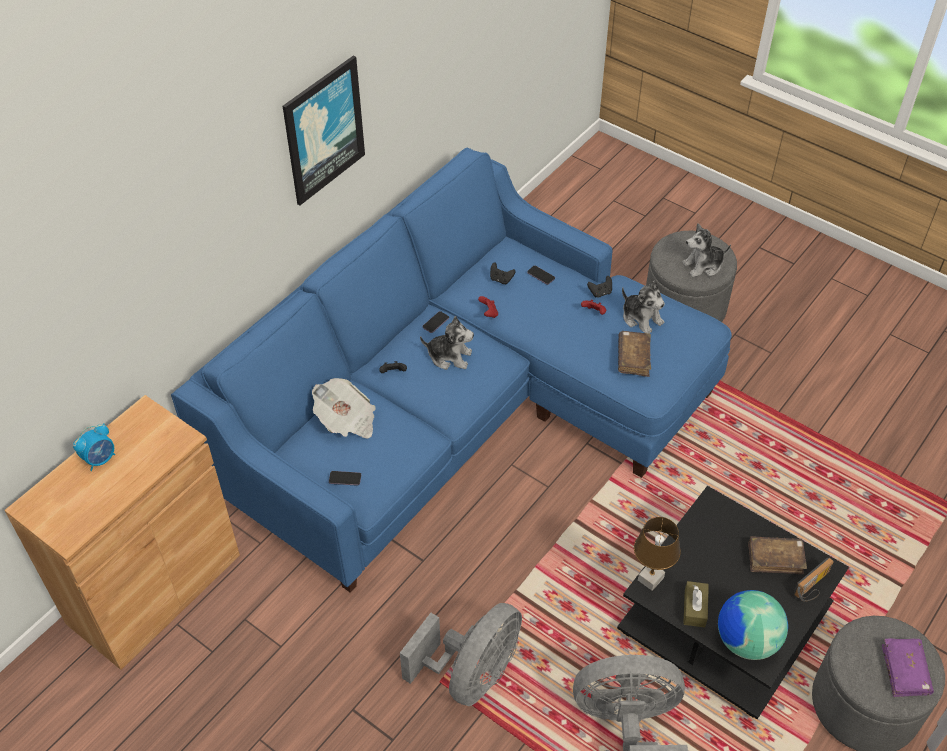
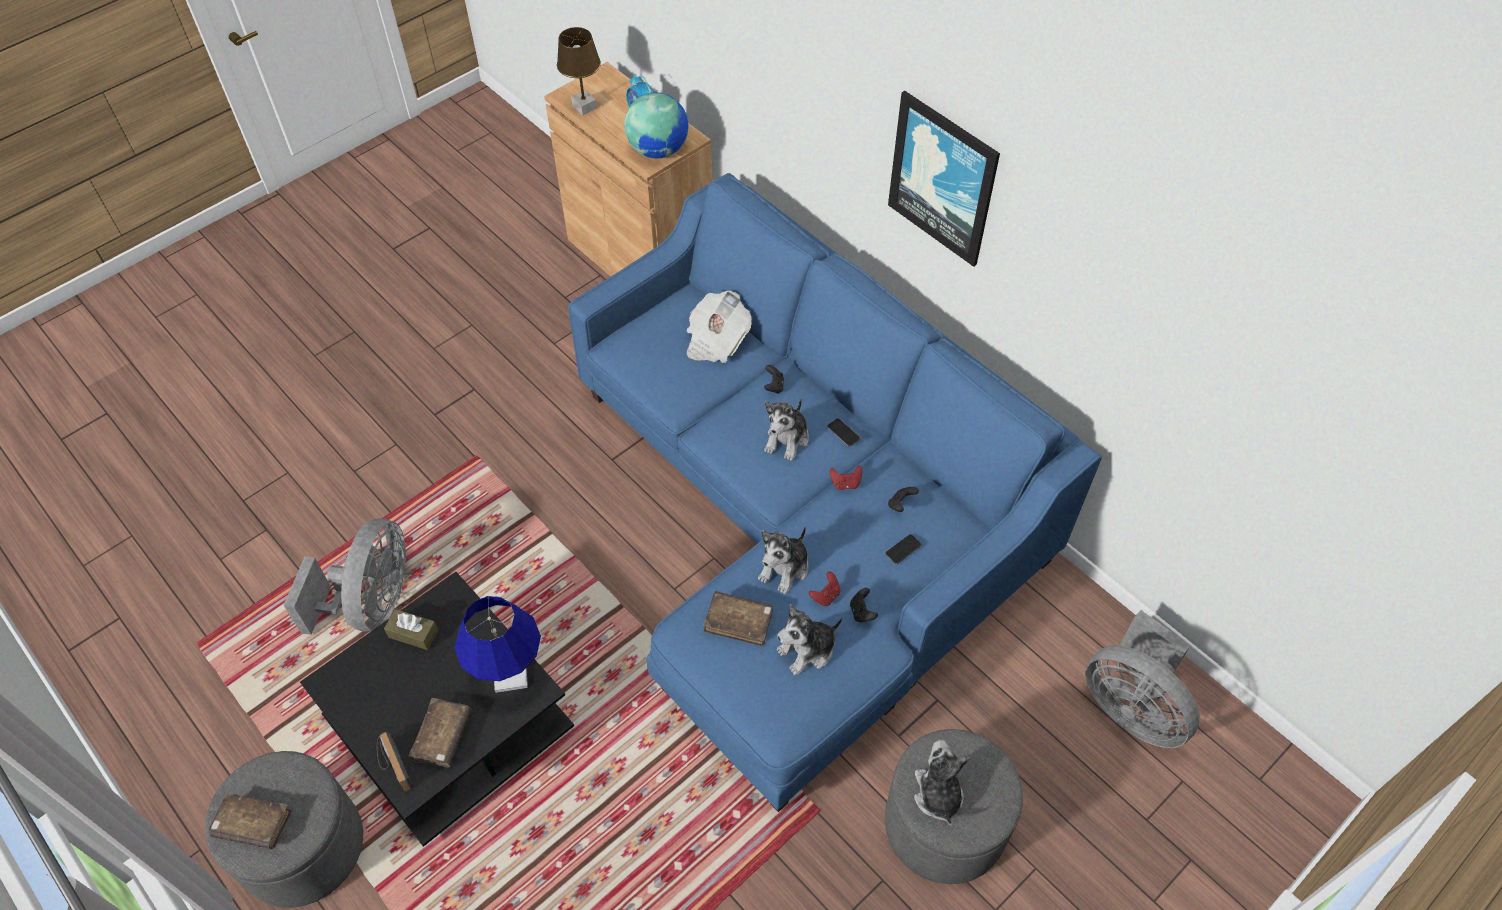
camera: 100 degrees right, 5 degrees up
(345, 479) = (641, 333): phone -> none
(471, 674) = (474, 482): grey fan -> grey fan (1131, 707)
(577, 339) = (785, 568): none -> plush toy
(650, 578) = (463, 600): brown table lamp -> brown table lamp (585, 107)
(707, 525) = (510, 675): none -> blue table lamp
(746, 640) = (358, 673): globe -> globe (658, 150)
(905, 671) = (253, 824): purple book -> brown book

